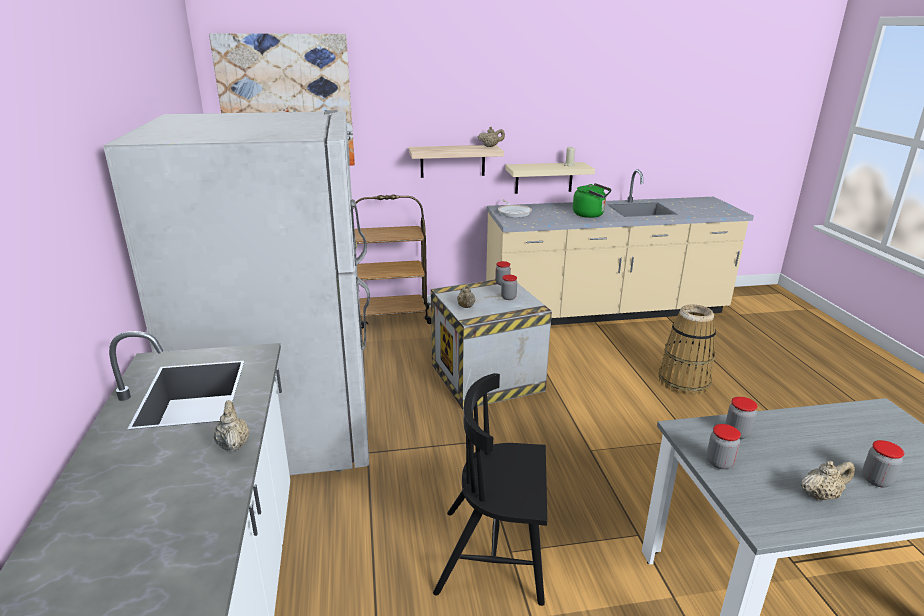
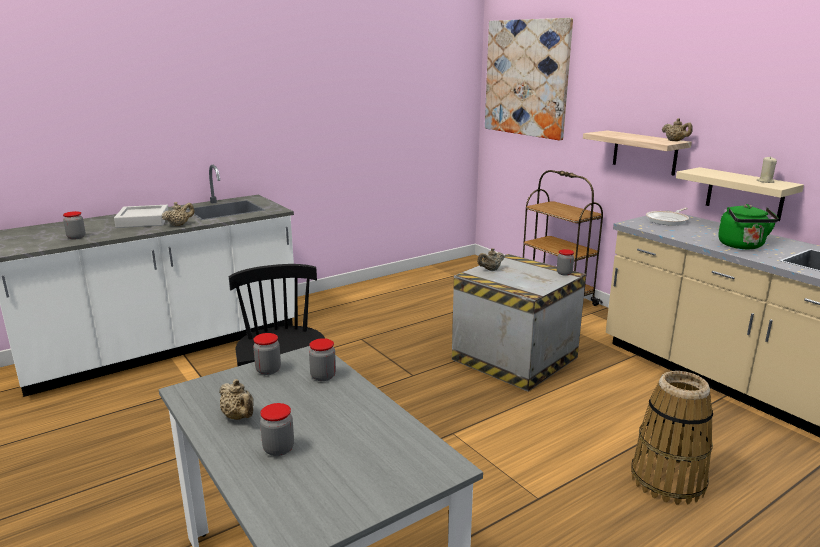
camera: 65 degrees right, 5 degrees down
(150, 483) = (143, 221): none -> grey tray
(286, 429) = (363, 307): white fridge -> none
(508, 297) = (535, 280): jar -> jar (76, 237)

